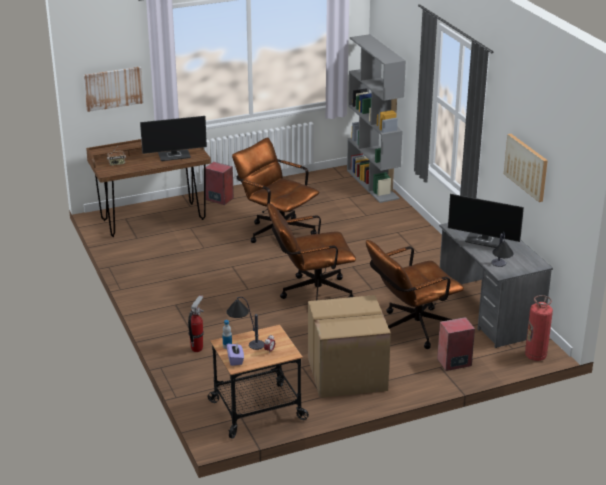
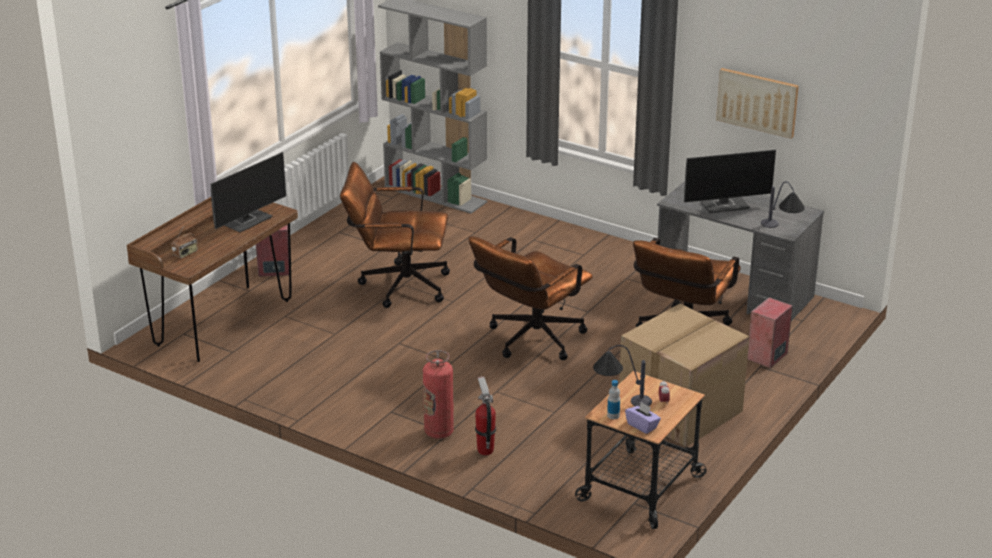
camera: 35 degrees left, 0 degrees up
(113, 88) = (138, 148): picture -> none
(535, 356) = (831, 319): fire extinguisher -> fire extinguisher (439, 432)

